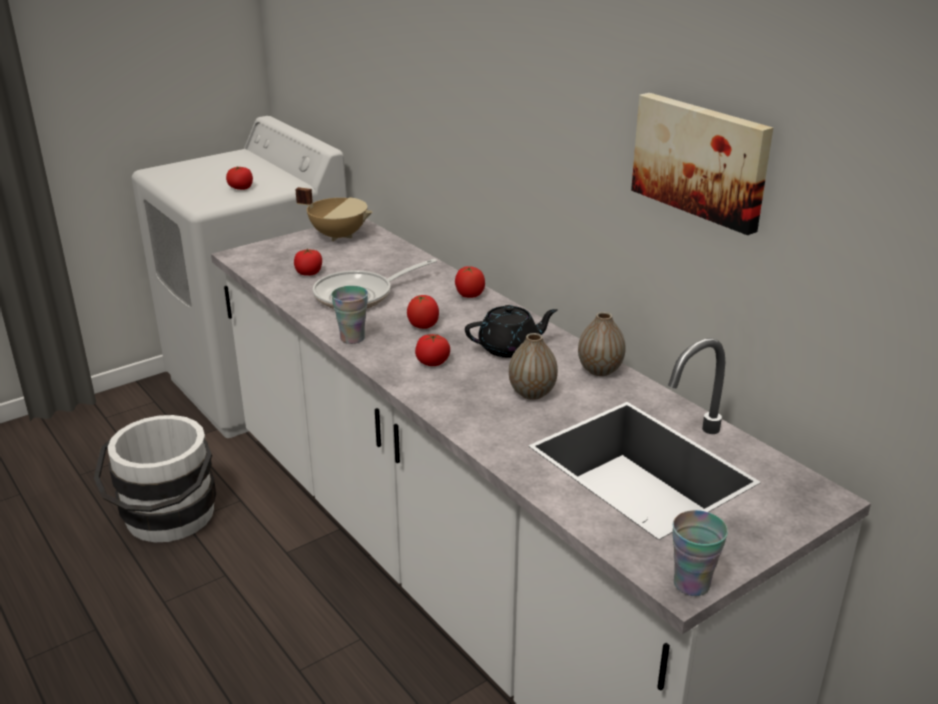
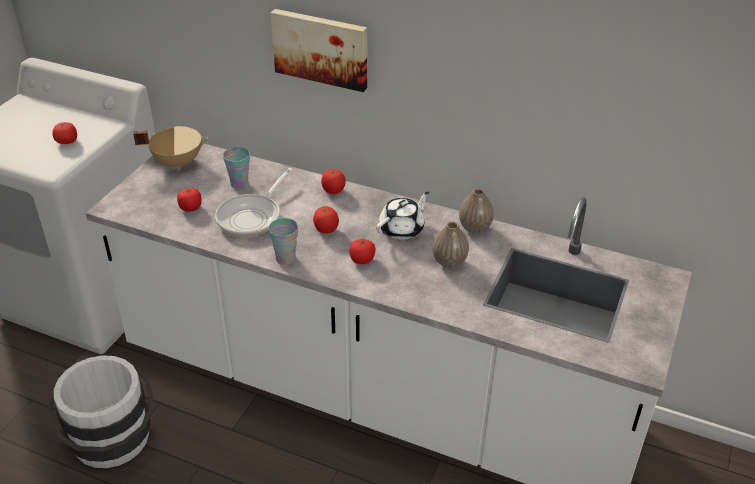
camera: 30 degrees left, 10 degrees up
(509, 348) = (402, 229): black teapot -> white teapot
(691, 584) = (648, 365): cup -> cup (239, 184)
(701, 160) = (549, 77): picture -> picture (321, 48)

